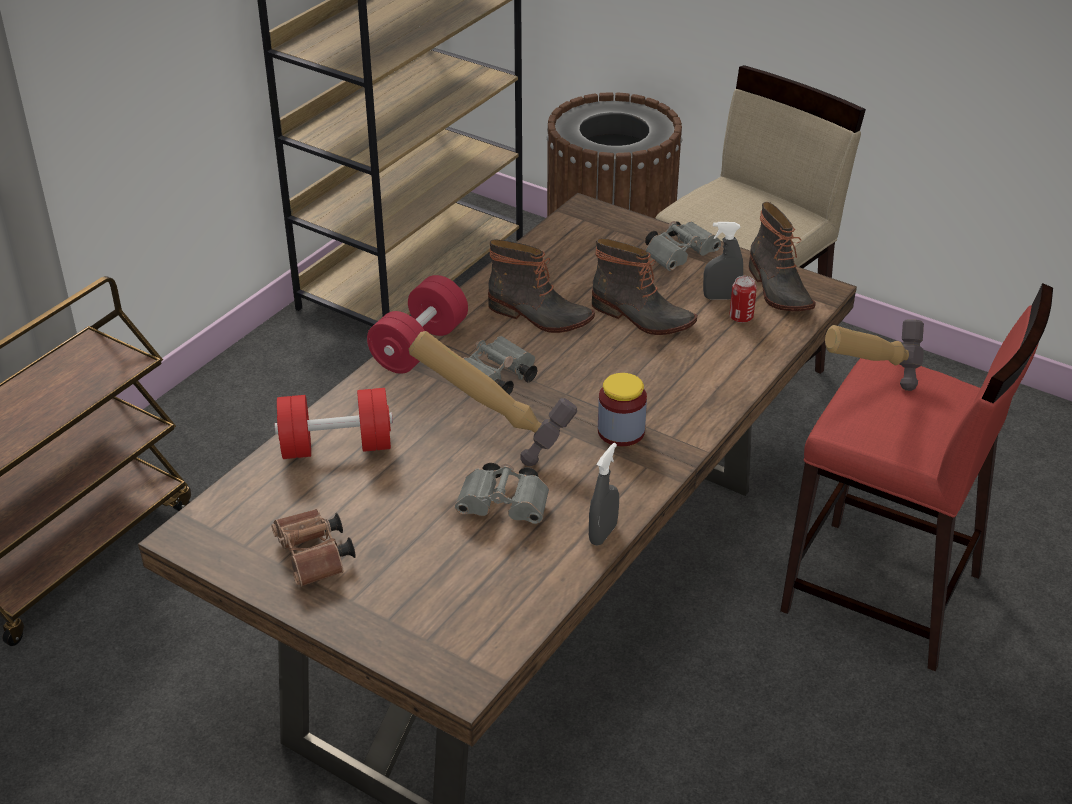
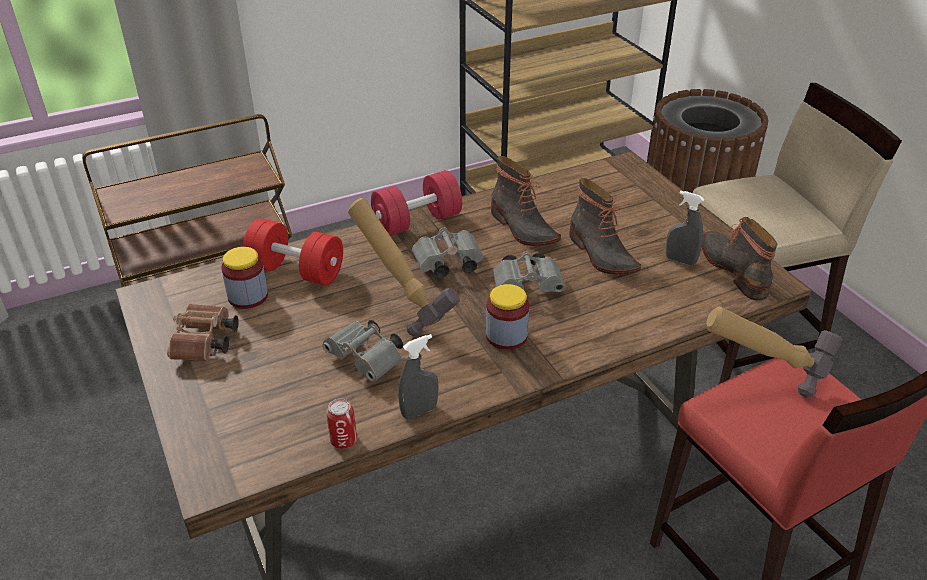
camera: 30 degrees right, 0 degrees up
(310, 493) = (248, 296): none -> jar
(681, 256) = (674, 219): grey binoculars -> grey binoculars (529, 286)
(741, 317) = (684, 281): can -> can (343, 440)
(777, 289) = (735, 269): boot -> boot turned 150 degrees clockwise

